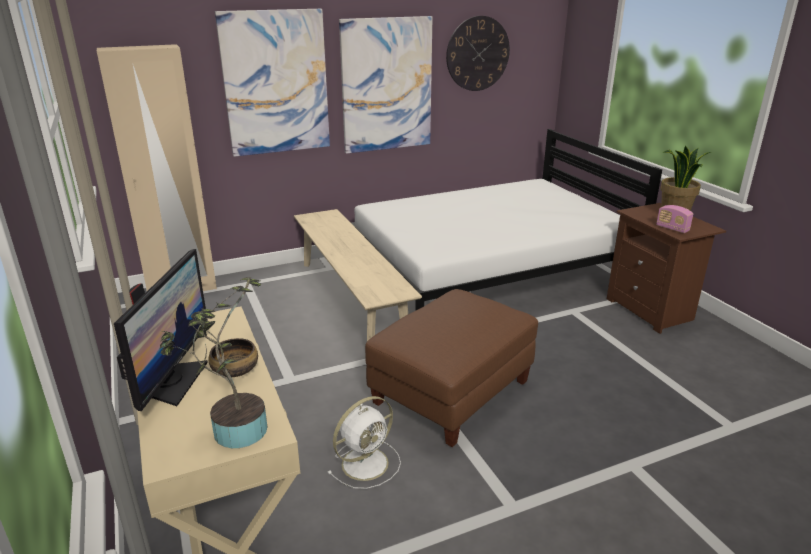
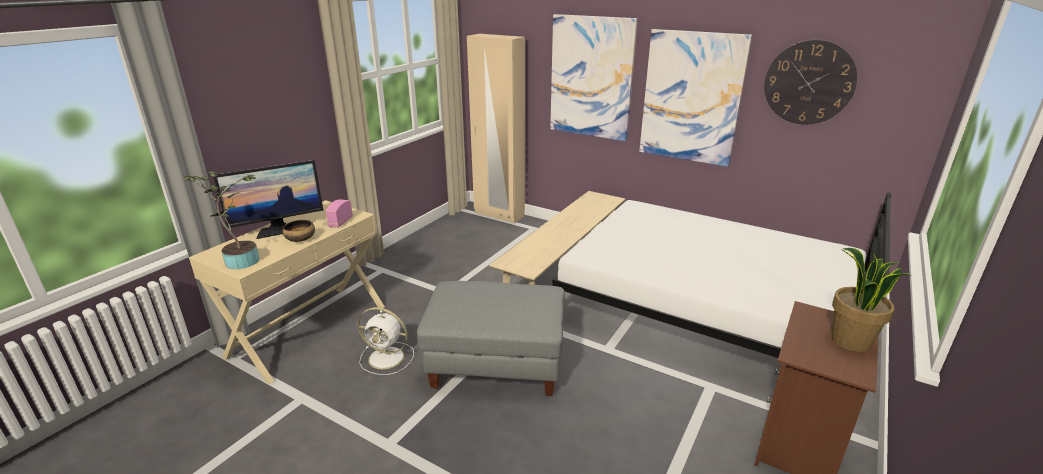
camera: 55 degrees right, 0 degrees up
(451, 393) = (496, 363): brown ottoman -> grey ottoman
(672, 229) = (804, 347): radio -> radio (340, 222)

